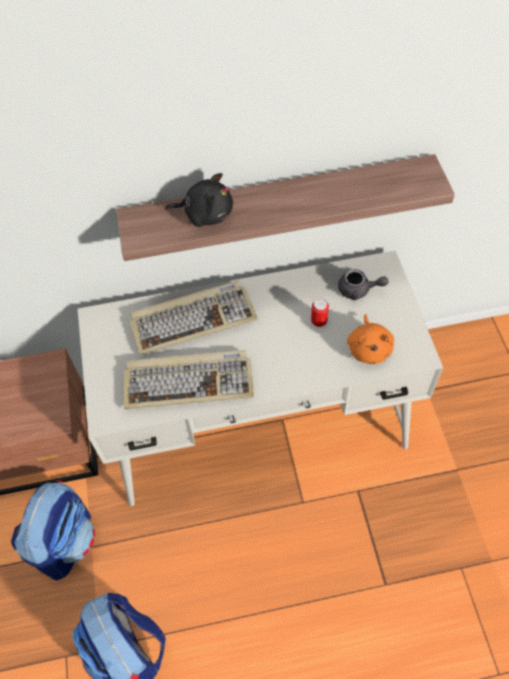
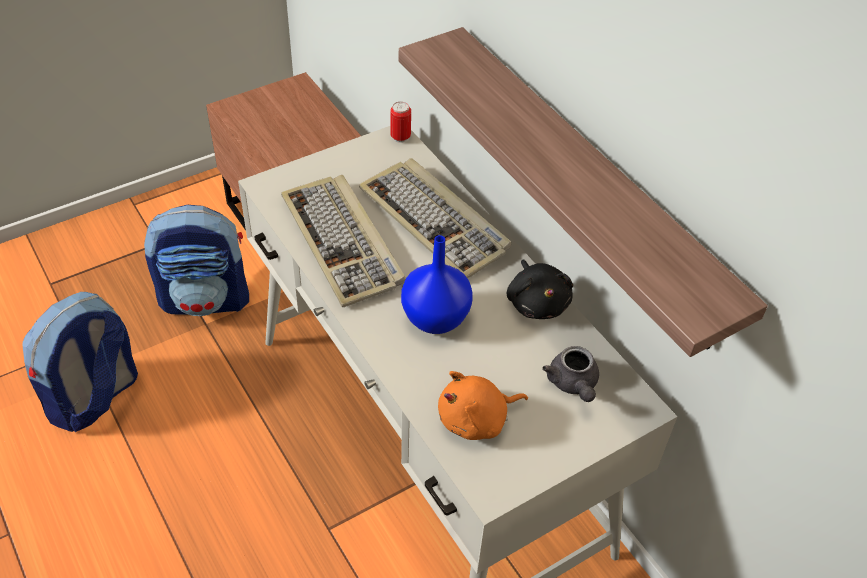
camera: 65 degrees right, 10 degrees down
(205, 213) = (495, 96): black plush toy -> black plush toy (537, 302)
(281, 346) = (434, 319): none -> blue vase
(318, 321) = (494, 350): can -> can (400, 137)

